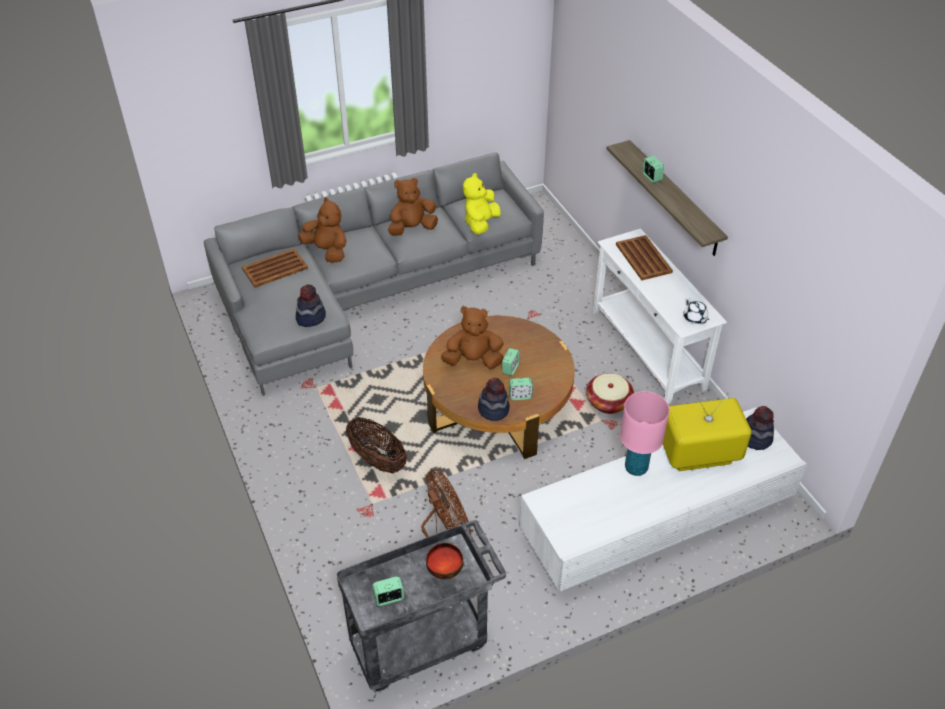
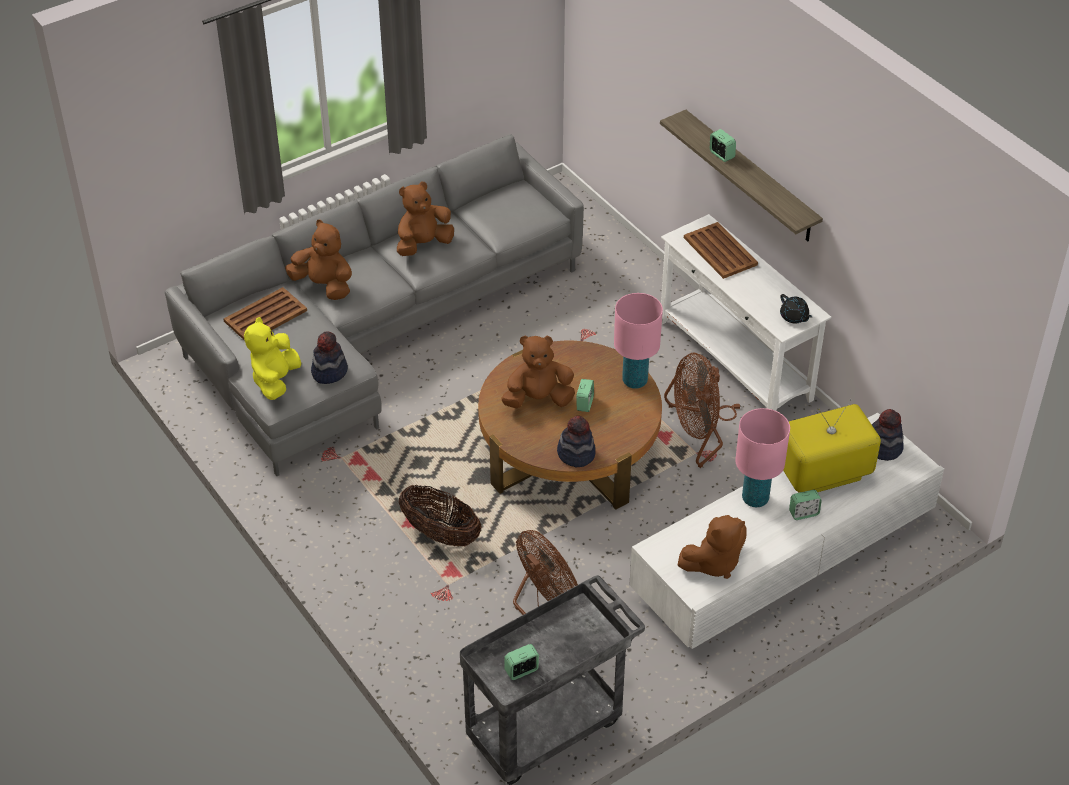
camera: 10 degrees left, 0 degrees up
(444, 566) = (573, 629): bowl -> none
(480, 223) = (508, 228): yellow plush toy -> yellow plush toy (275, 380)
(520, 396) = (604, 434): alarm clock -> alarm clock (803, 513)
(555, 355) = (634, 381): none -> pink table lamp
(589, 519) = (714, 563): none -> brown plush toy
(608, 402) = (700, 430): basket -> brown fan
(695, 318) = (794, 317): white teapot -> black teapot

